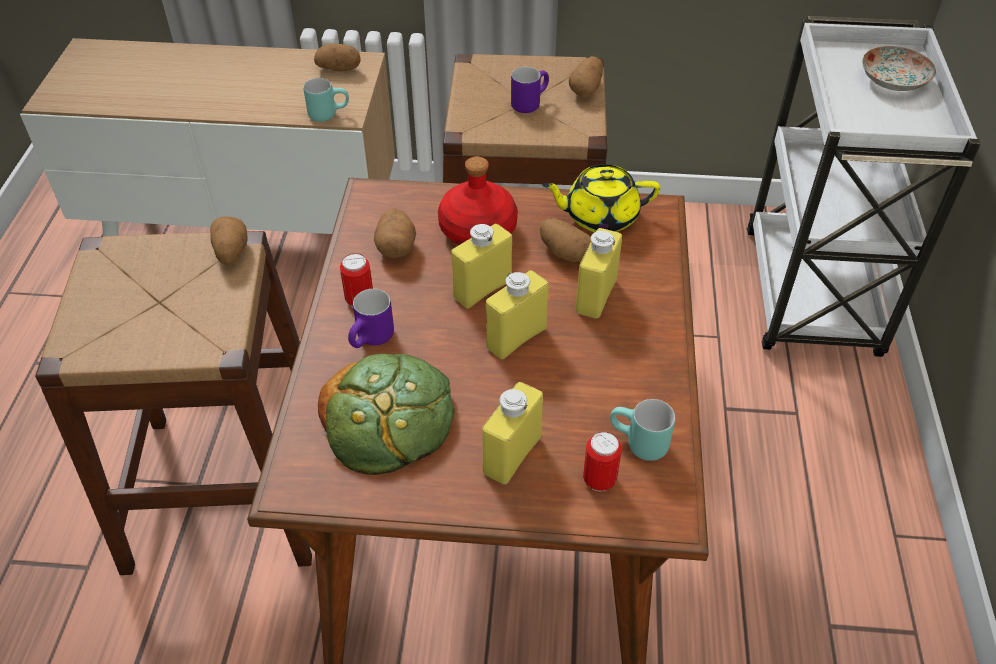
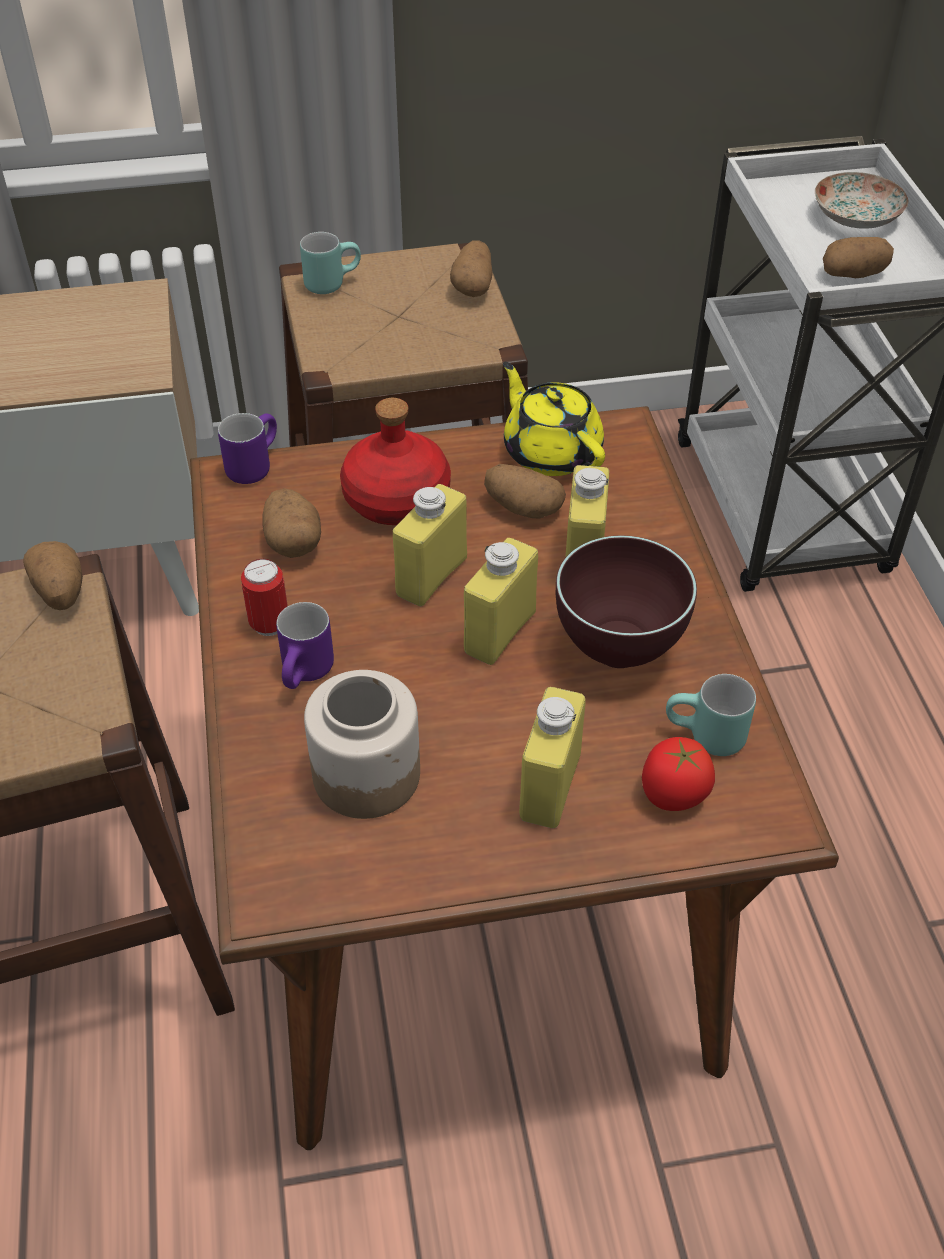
camera: 15 degrees left, 0 degrees up
(328, 113) = (117, 375): turquoise mug -> turquoise mug (331, 282)
(339, 68) = (110, 310): potato -> potato (853, 274)
(388, 417) = (367, 774): bread -> jar
(528, 102) = (402, 316): purple mug -> purple mug (252, 464)
(596, 370) = (618, 654): none -> brown bowl
(599, 480) = (673, 795): can -> tomato
(600, 216) = (551, 451): yellow teapot -> yellow teapot turned 75 degrees clockwise

